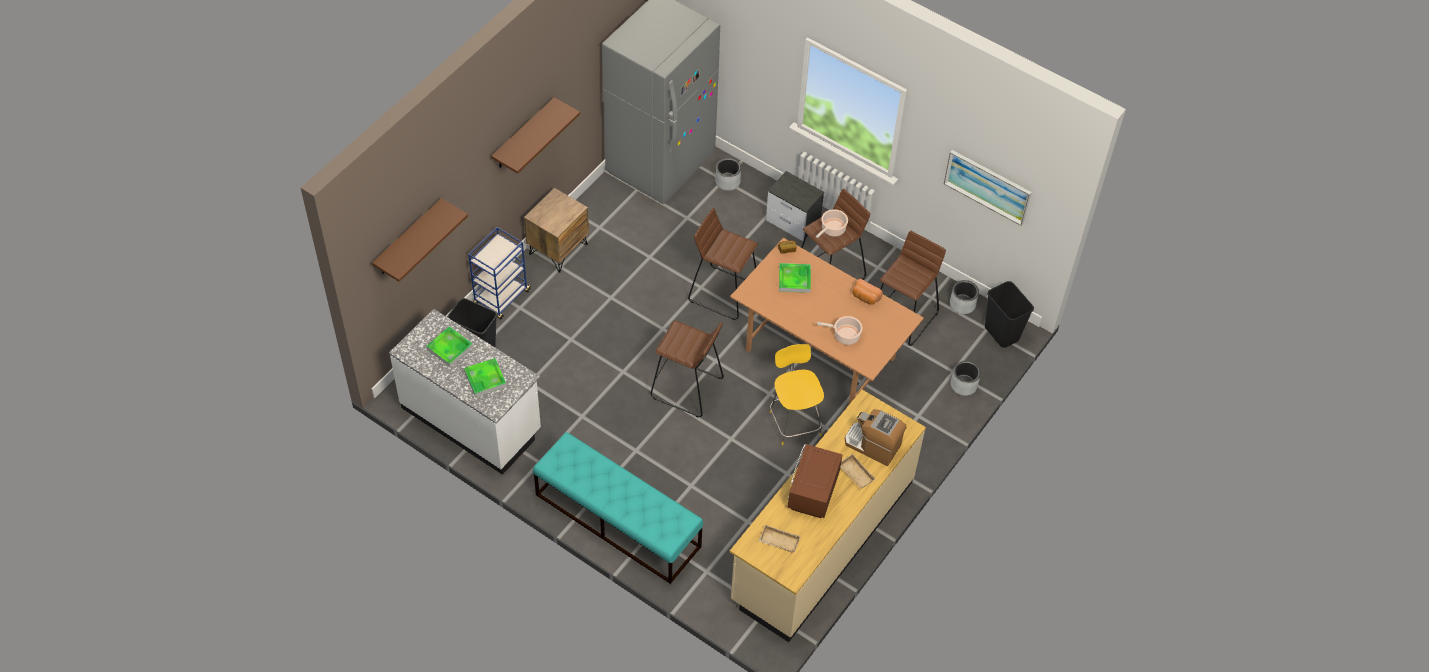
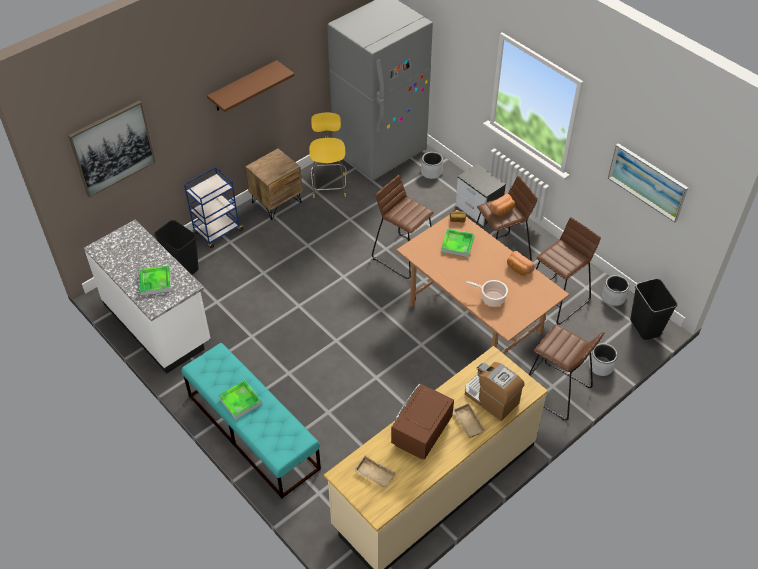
camera: 15 degrees right, 5 degrees down
(408, 238) = (112, 148): brown shelf -> picture
(450, 348) = (135, 252): tray -> tray (240, 401)
(687, 389) = (349, 328): brown stool -> brown stool (556, 392)
(794, 422) = (437, 372): yellow chair -> yellow chair (329, 184)
(832, 229) = (502, 210): cooking pot -> bread

